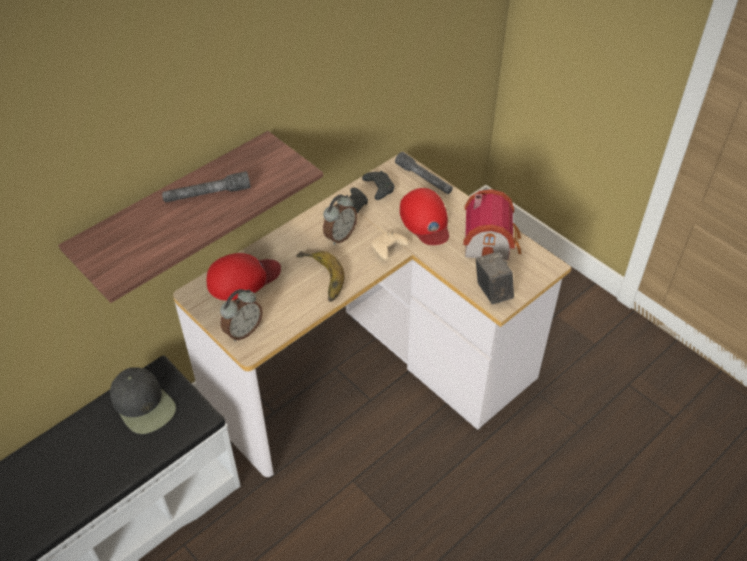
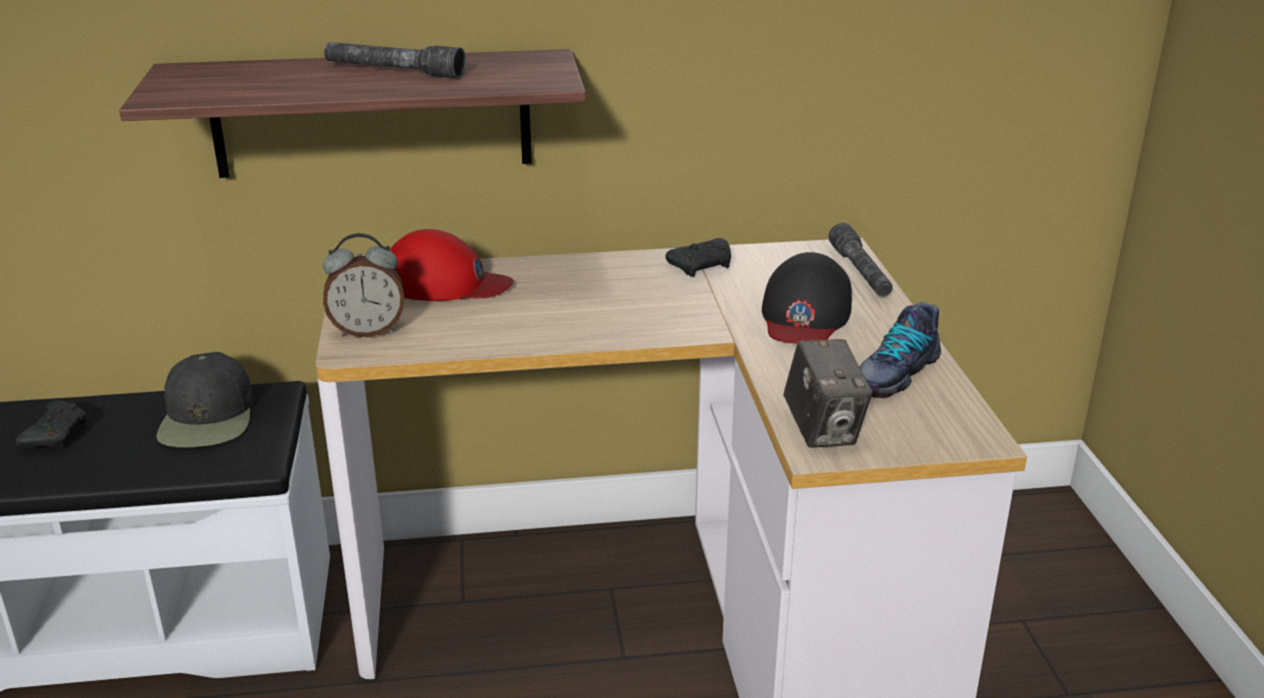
camera: 35 degrees right, 20 degrees down
(319, 279) = (549, 319): banana -> none
(339, 236) = (642, 288): alarm clock -> none
(378, 188) = (770, 261): black game controller -> black game controller (57, 434)
(388, 250) = (699, 324): beige game controller -> none
(425, 220) = (805, 314): red cap -> black cap
(490, 242) = (894, 373): toy house -> shoe
(492, 291) = (823, 430): camera -> camera turned 150 degrees clockwise

